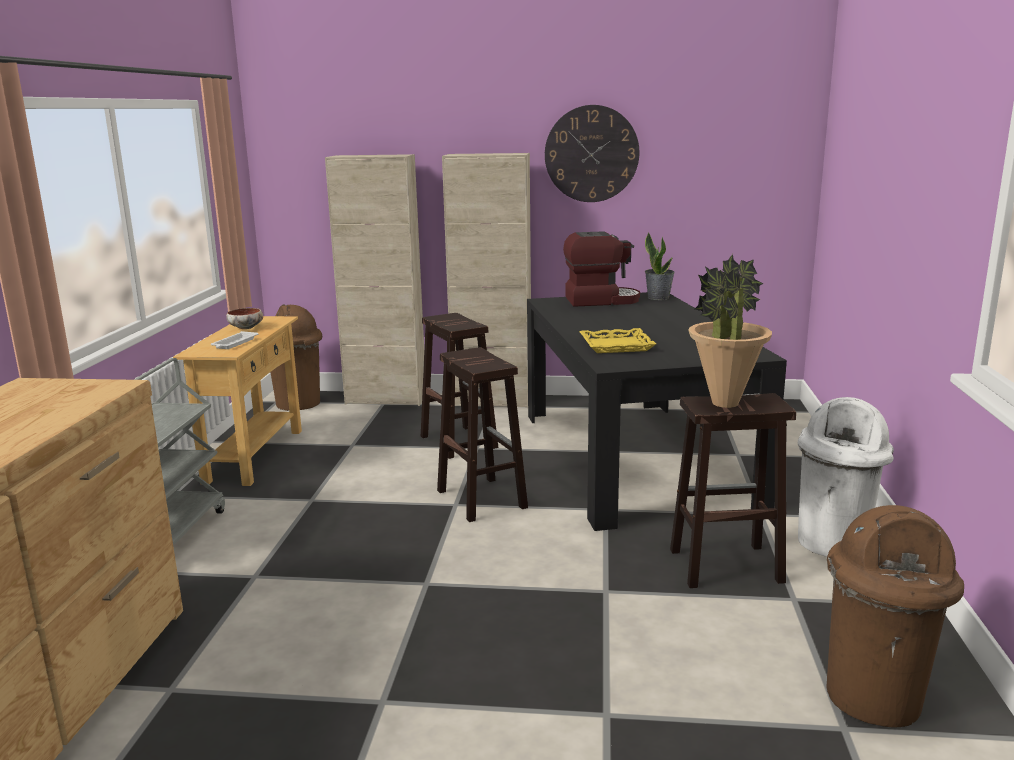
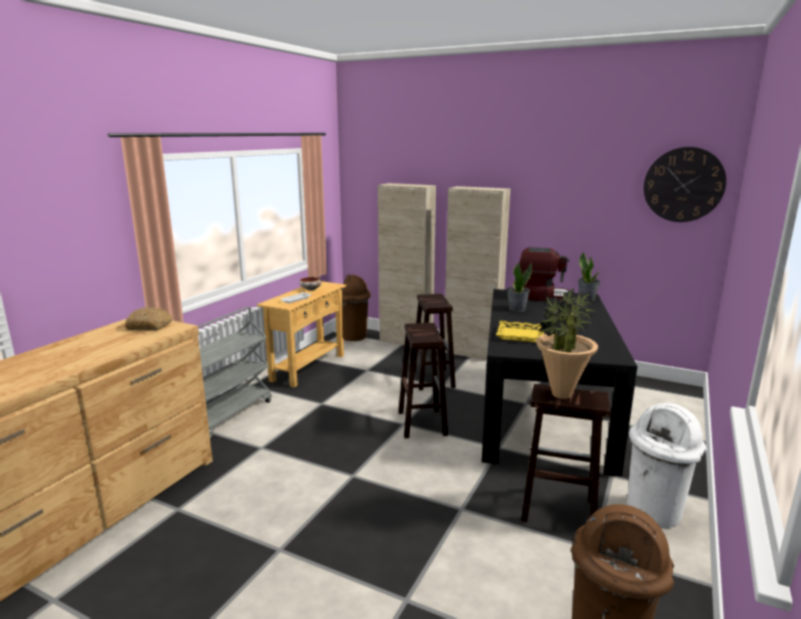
camera: 20 degrees right, 0 degrees up
(61, 390) = (150, 326): none -> bread
(582, 318) = (516, 309): none -> potted plant
(591, 154) = (554, 191): wall clock -> wall clock (683, 185)

